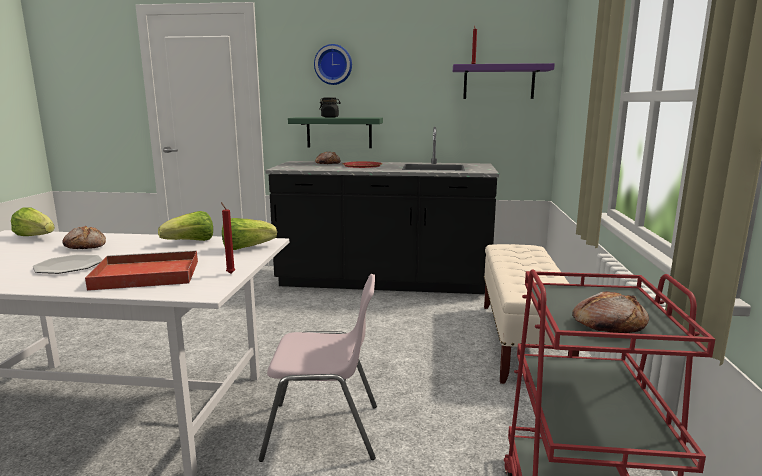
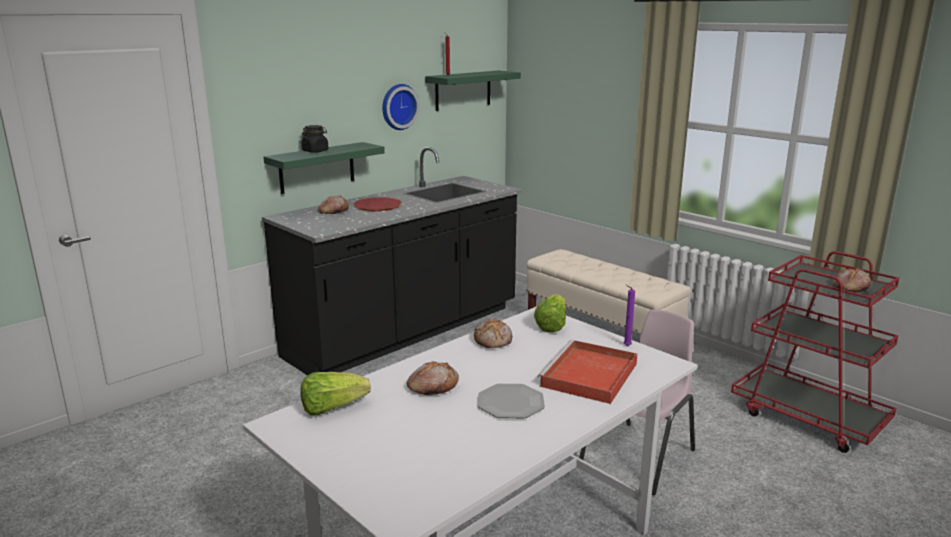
camera: 50 degrees left, 5 degrees up
(191, 242) = (493, 340): lettuce -> bread
(230, 273) = (625, 346): red candle -> purple candle
(333, 64) = (305, 82): wall clock -> wall clock (398, 106)
(499, 82) = (463, 90): purple shelf -> green shelf

